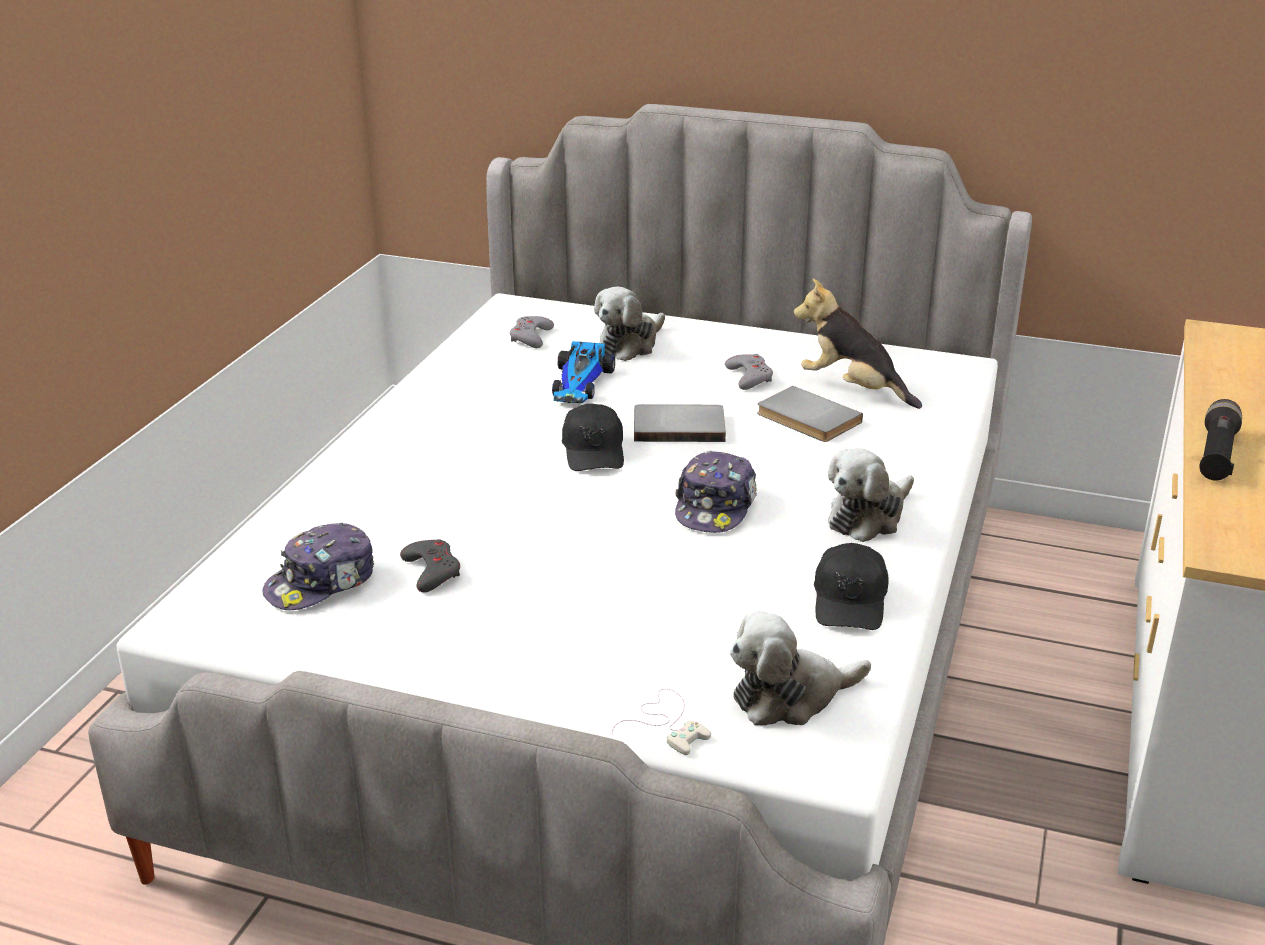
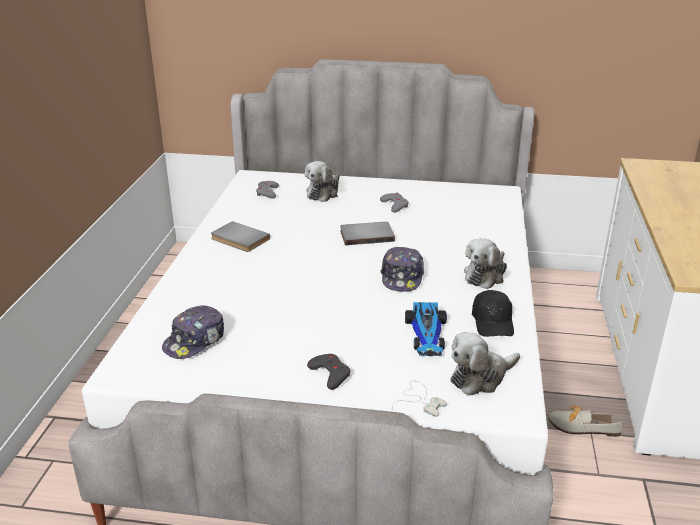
camera: 10 degrees left, 0 degrees up
(432, 571) = (257, 328): grey game controller -> grey game controller (330, 374)
(580, 384) = (304, 216): toy car -> toy car (427, 335)
(594, 451) = (324, 252): black cap -> none
(806, 419) = (433, 225): grey book -> grey book (239, 239)
(852, 389) = (452, 207): plush toy -> none
(1023, 815) = (578, 427): none -> shoe
(1216, 454) = (665, 226): black flashlight -> none

